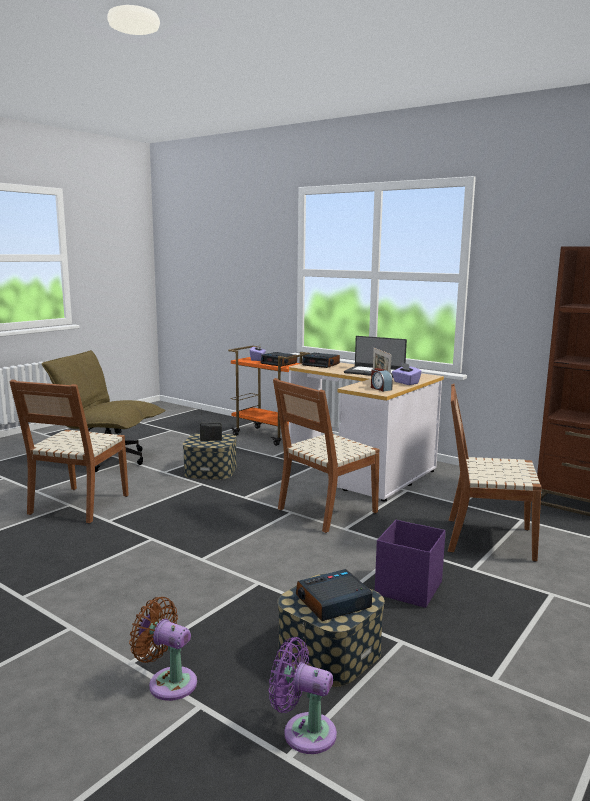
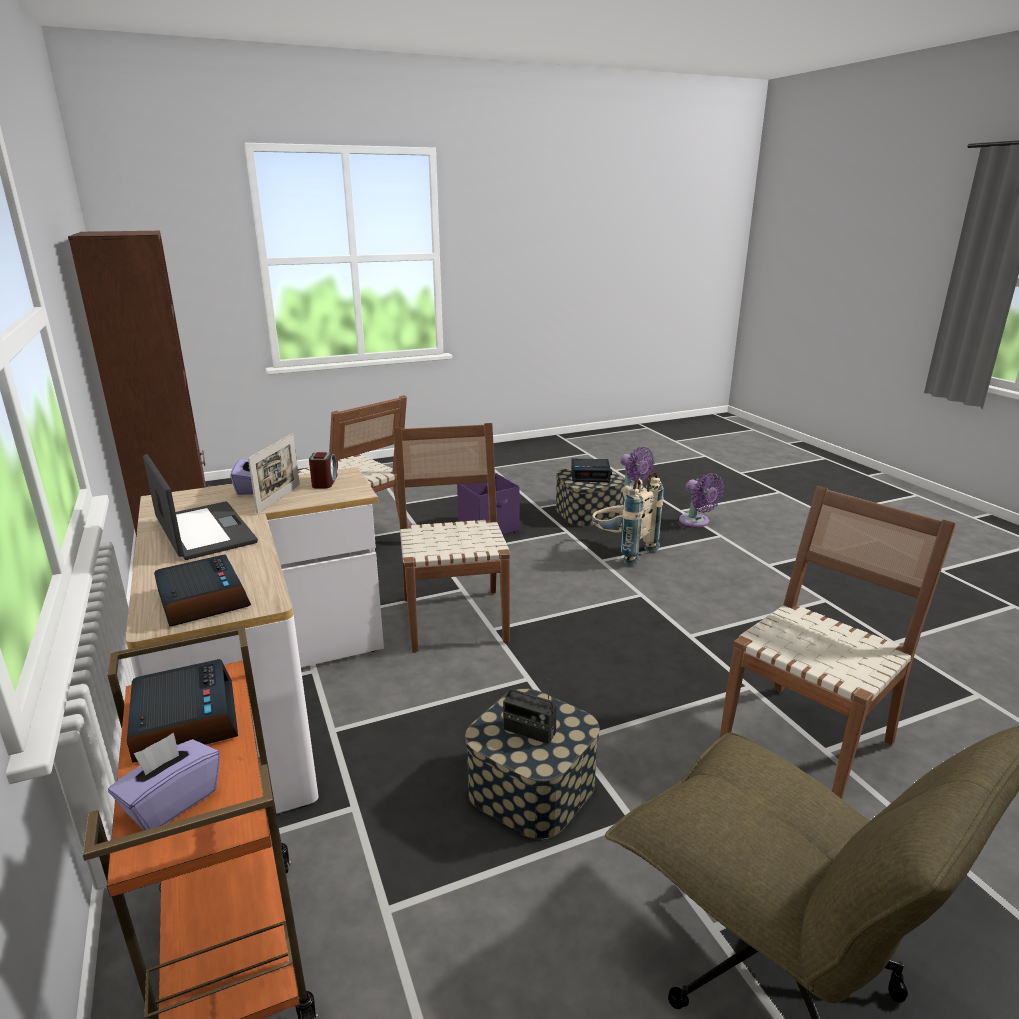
camera: 150 degrees left, 10 degrees up
(168, 682) = (696, 522): brown fan -> purple fan
(244, 599) = (622, 551): none -> beige backpack
(324, 513) = (455, 616): chair -> chair turned 90 degrees counterclockwise

